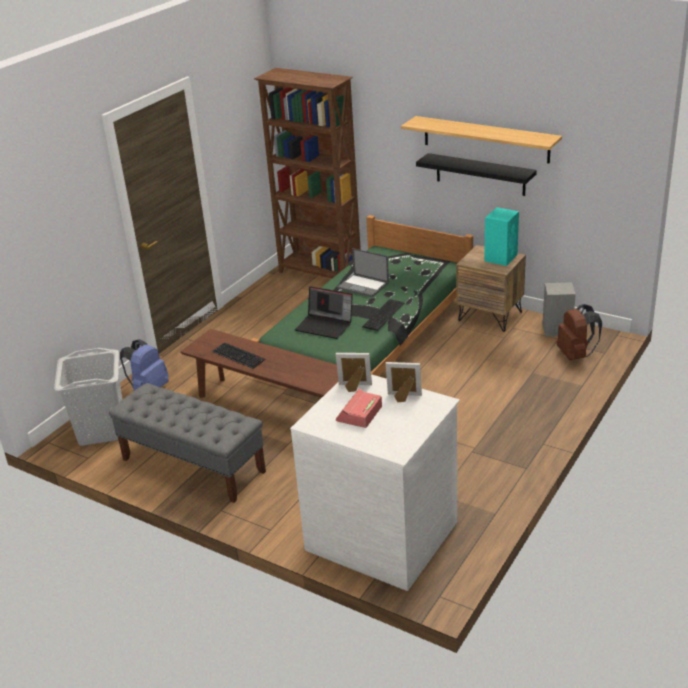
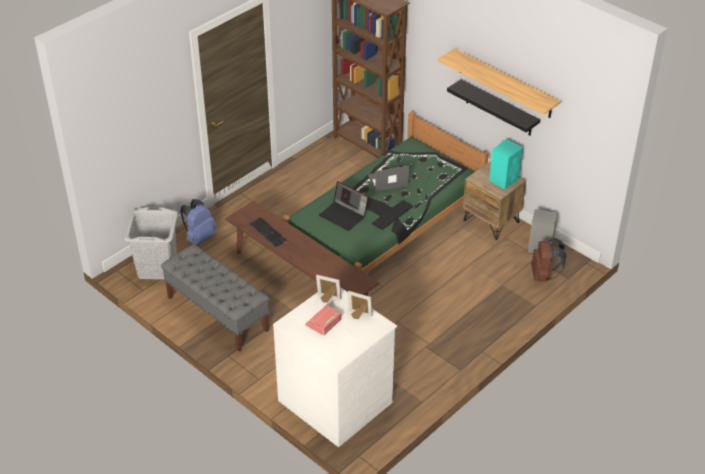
camera: 10 degrees right, 10 degrees up
(364, 285) = (387, 180): laptop -> laptop turned 120 degrees clockwise

